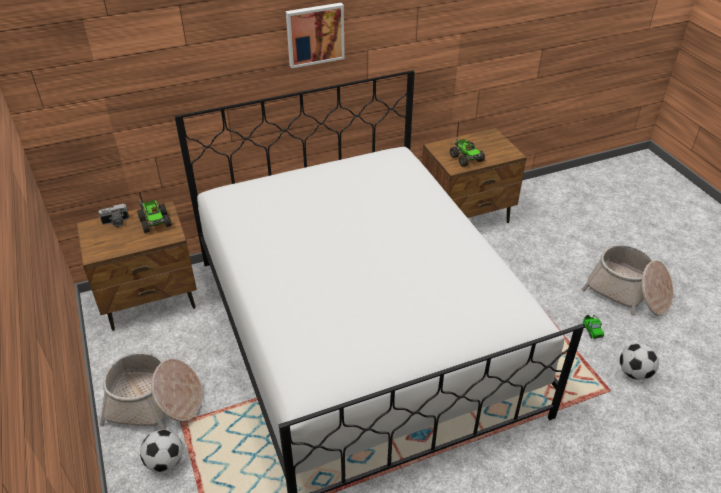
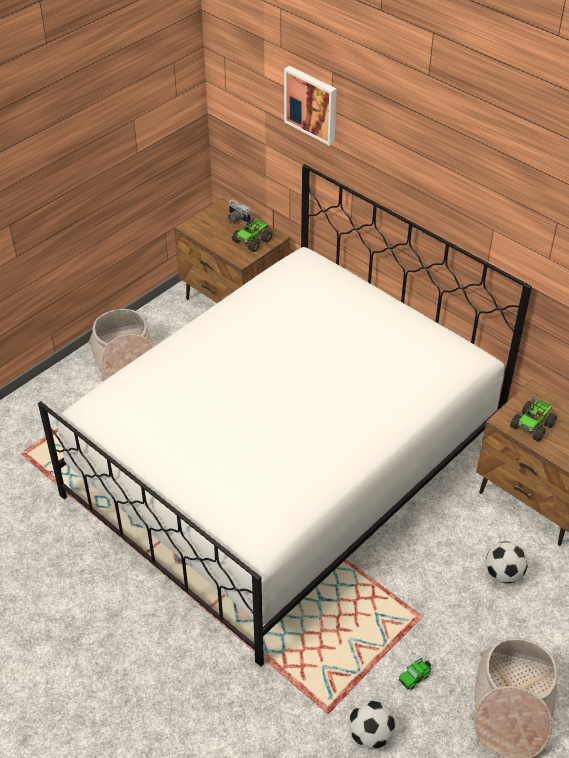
camera: 65 degrees right, 5 degrees up
(165, 462) = (74, 396): football -> football (503, 574)
(314, 34) = (439, 176): picture -> picture (312, 104)

